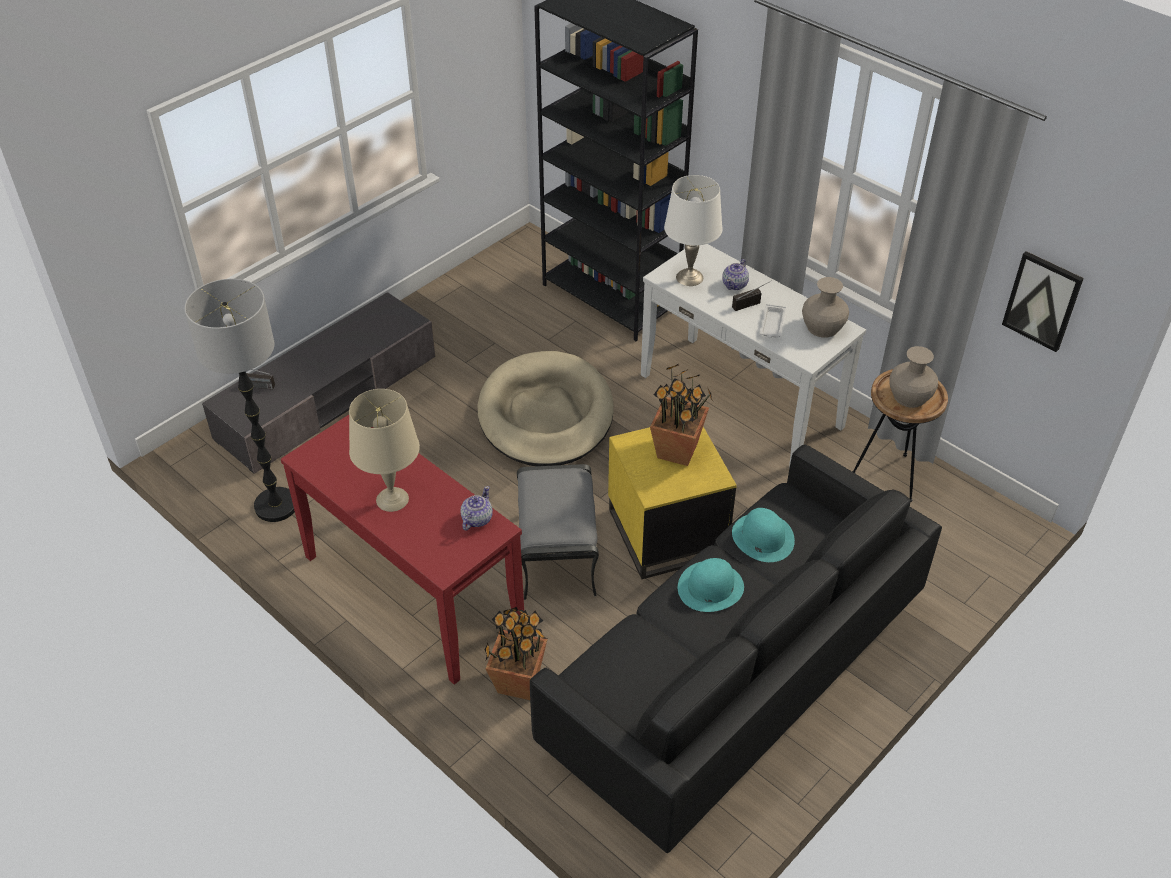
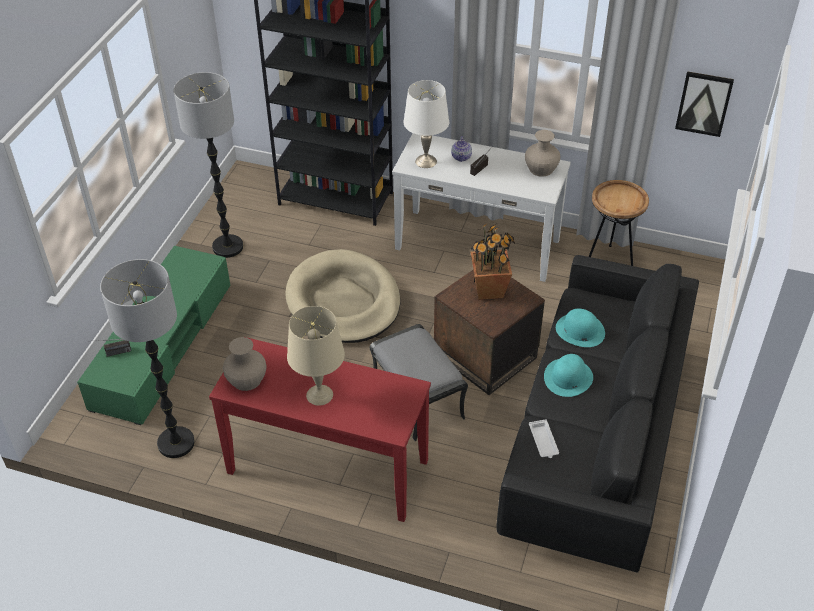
camera: 25 degrees left, 0 degrees up
(328, 398) = (163, 346): grey tv stand -> green tv stand
(460, 314) = (228, 247): none -> floor lamp
(476, 519) = (393, 386): teapot -> none
(518, 682) = (449, 501): potted plant -> none
(665, 533) = (484, 356): yellow side table -> brown side table
(772, 324) = (506, 177): white tray -> white tray (543, 441)
(909, 396) = (621, 199): beige vase -> beige vase (246, 379)

